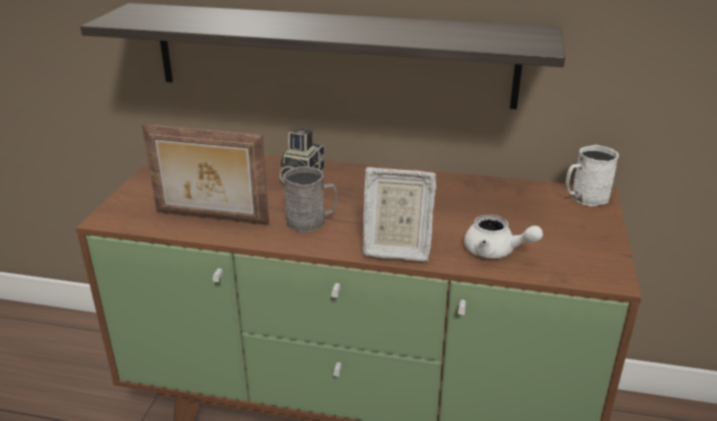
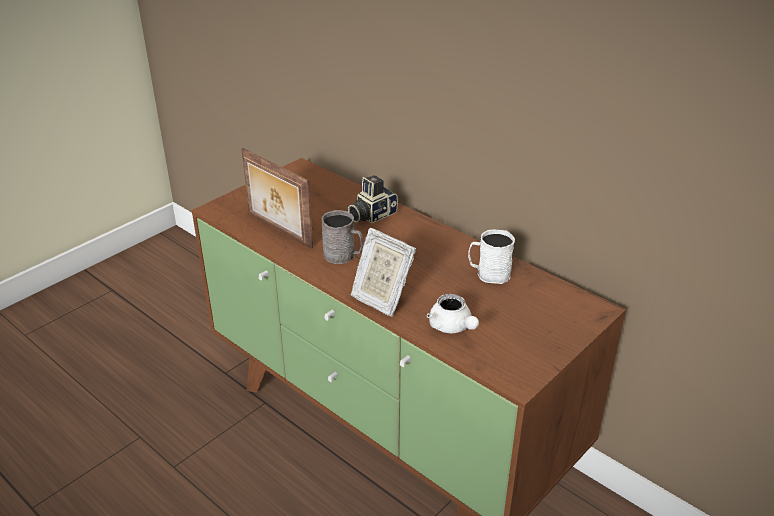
camera: 30 degrees right, 5 degrees up
(332, 55) = (417, 120): shelf -> none
(585, 198) = (583, 308): white mug -> white mug (488, 274)

